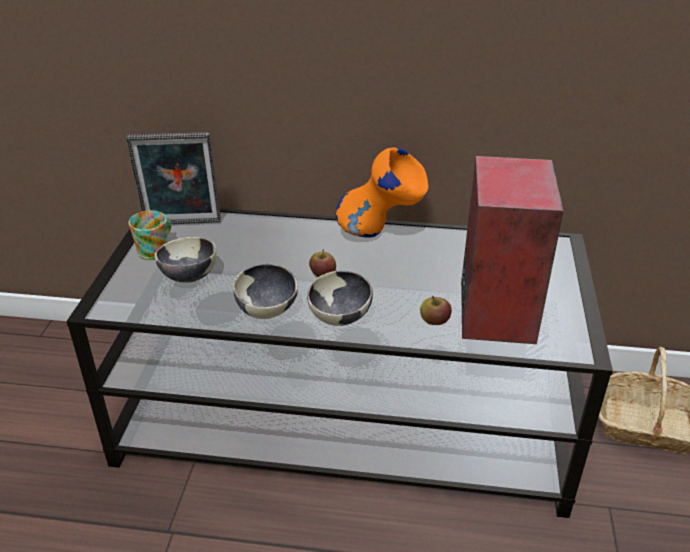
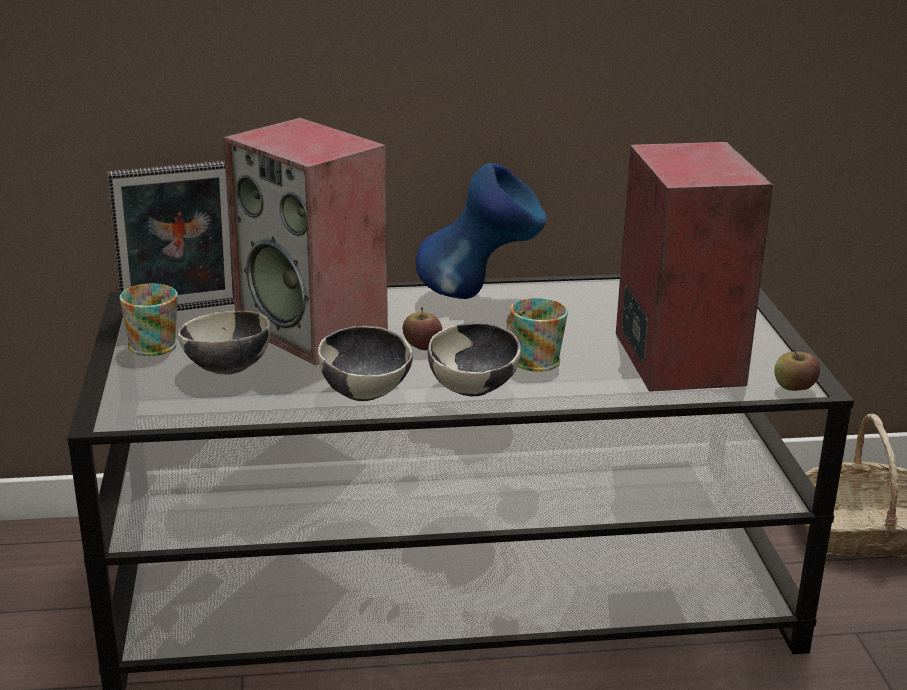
camera: 15 degrees left, 10 degrees down
(258, 251) = (314, 330): none -> speaker
(381, 235) = (480, 295): orange vase -> blue vase
(392, 296) = (531, 358): none -> mug
(434, 321) = (603, 378): apple -> apple (794, 387)

